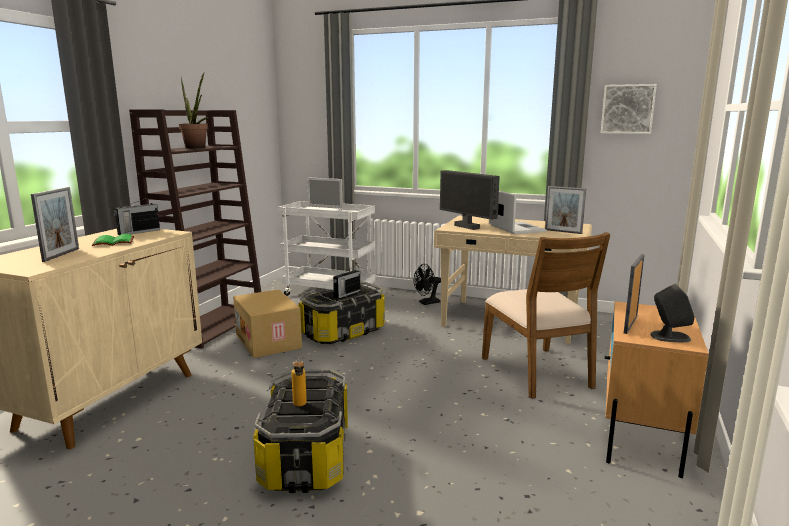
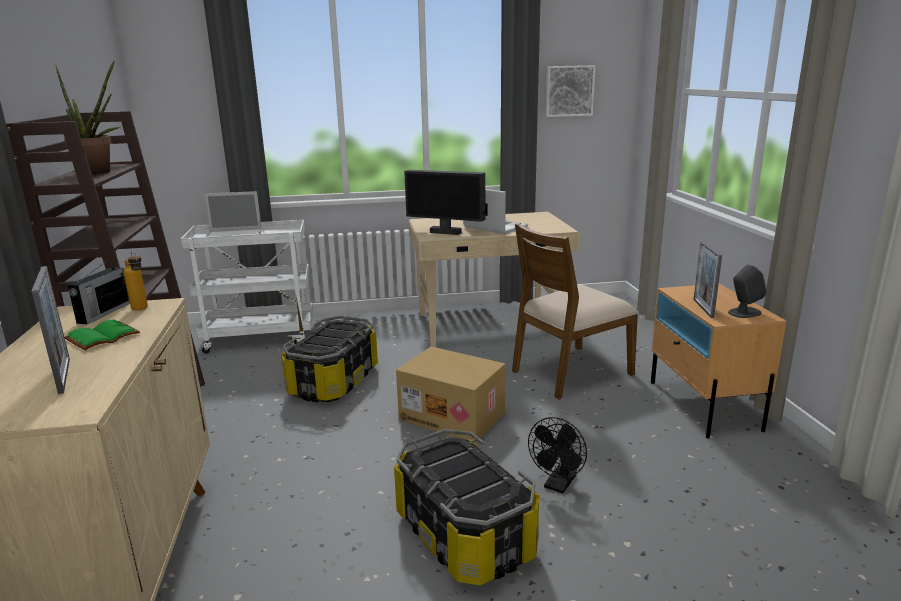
camera: 30 degrees left, 5 degrees up
(269, 341) = (256, 417): cardboard box -> cardboard box (453, 415)
(300, 406) = (468, 480): bottle -> bottle (142, 310)
(346, 294) = (334, 335): radio -> none
(427, 303) = (386, 324): black fan -> black fan (558, 485)
(537, 372) = (570, 372): brown chair -> brown chair turned 105 degrees clockwise
(563, 231) = (542, 224): picture frame -> none

